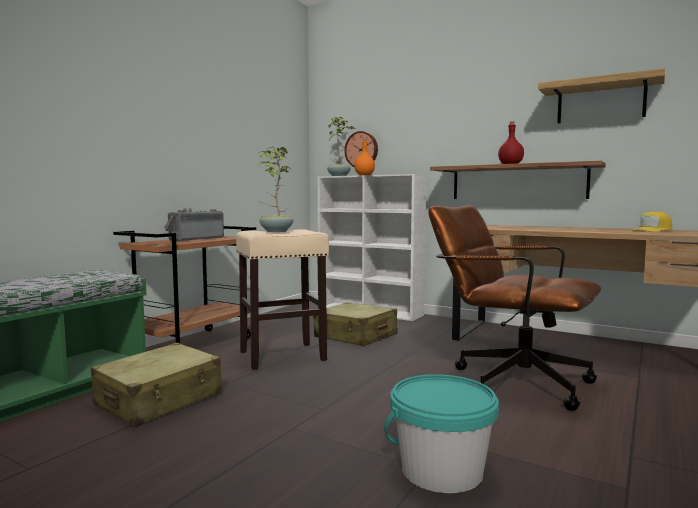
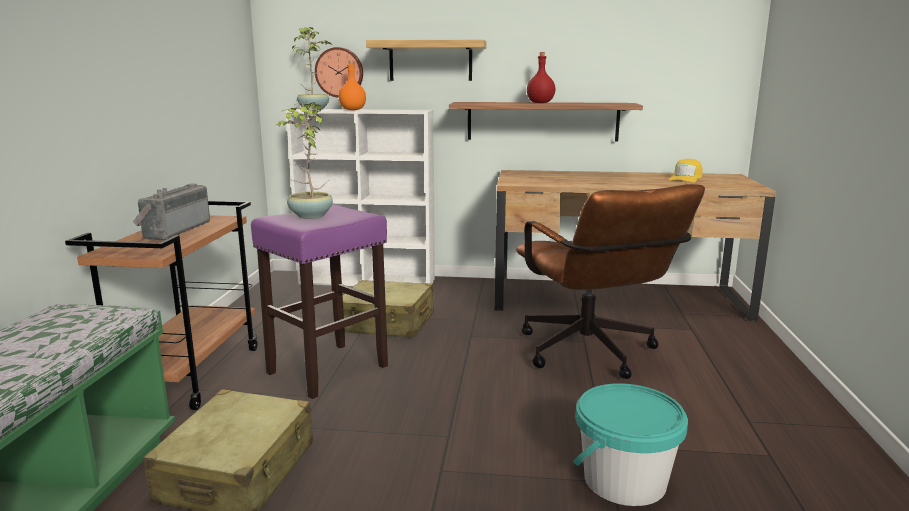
camera: 25 degrees left, 10 degrees up
(283, 355) = (329, 369): beige stool -> purple stool
(509, 380) = (592, 355): brown office chair -> brown office chair turned 120 degrees counterclockwise
(600, 102) = (632, 34): shelf -> shelf (430, 61)

